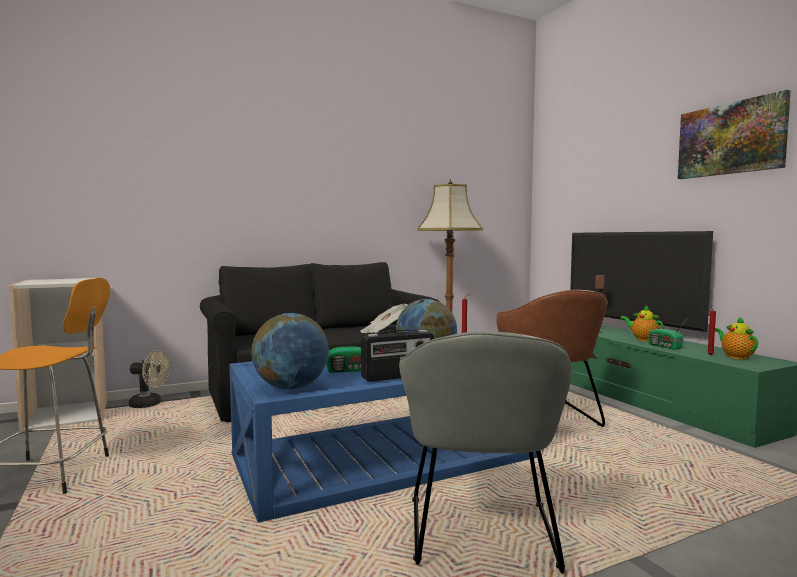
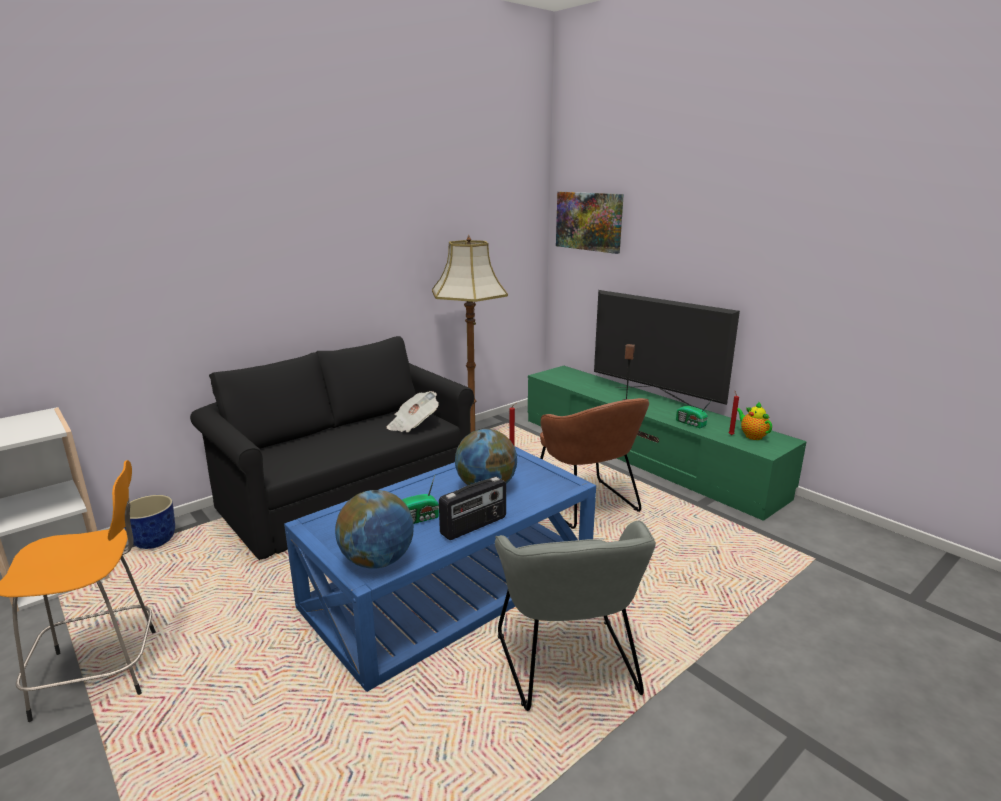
camera: 15 degrees left, 15 degrees up
(150, 404) = (154, 541): beige fan -> planter
(642, 339) = (669, 411): teapot -> none
(730, 139) = (762, 219): picture -> picture (589, 221)

